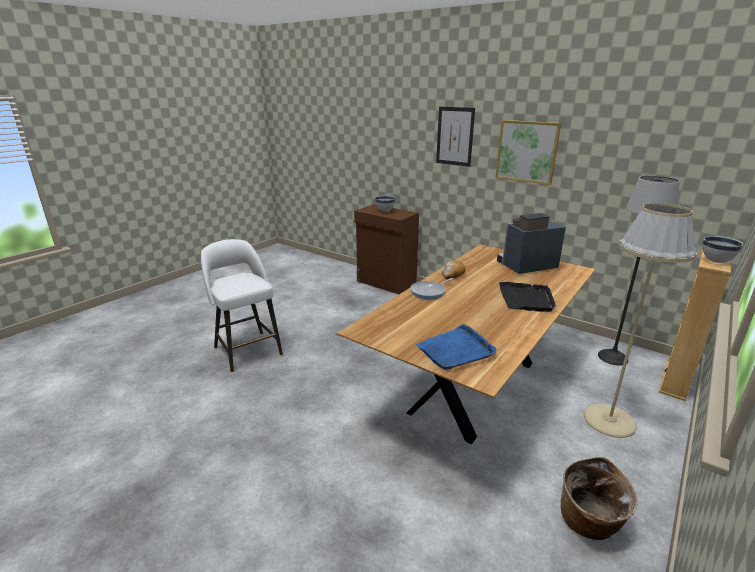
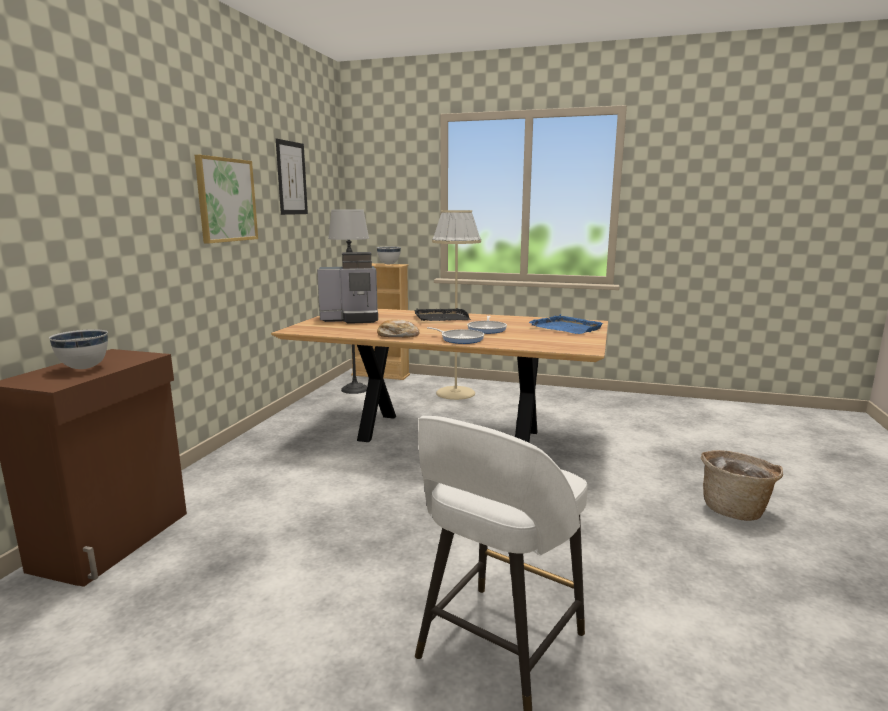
camera: 110 degrees left, 10 degrees down
(455, 136) = (135, 182): picture -> picture (291, 178)
(464, 309) = (487, 329): none -> frying pan
(525, 266) = (351, 319): coffee machine -> coffee machine turned 60 degrees counterclockwise
(589, 523) = (567, 400): basket -> basket (735, 509)

